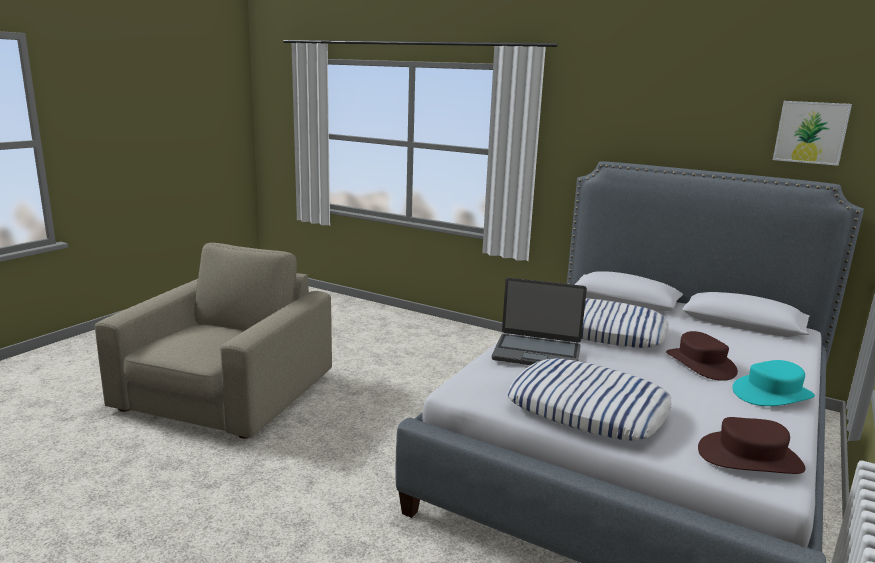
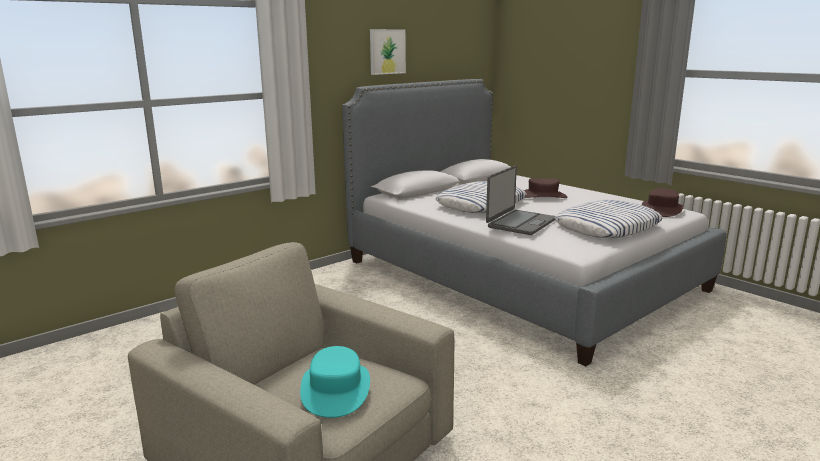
camera: 70 degrees left, 0 degrees up
(772, 394) = (585, 193): turquoise hat -> turquoise hat (336, 389)
(811, 132) = (460, 48): picture -> picture (387, 51)

